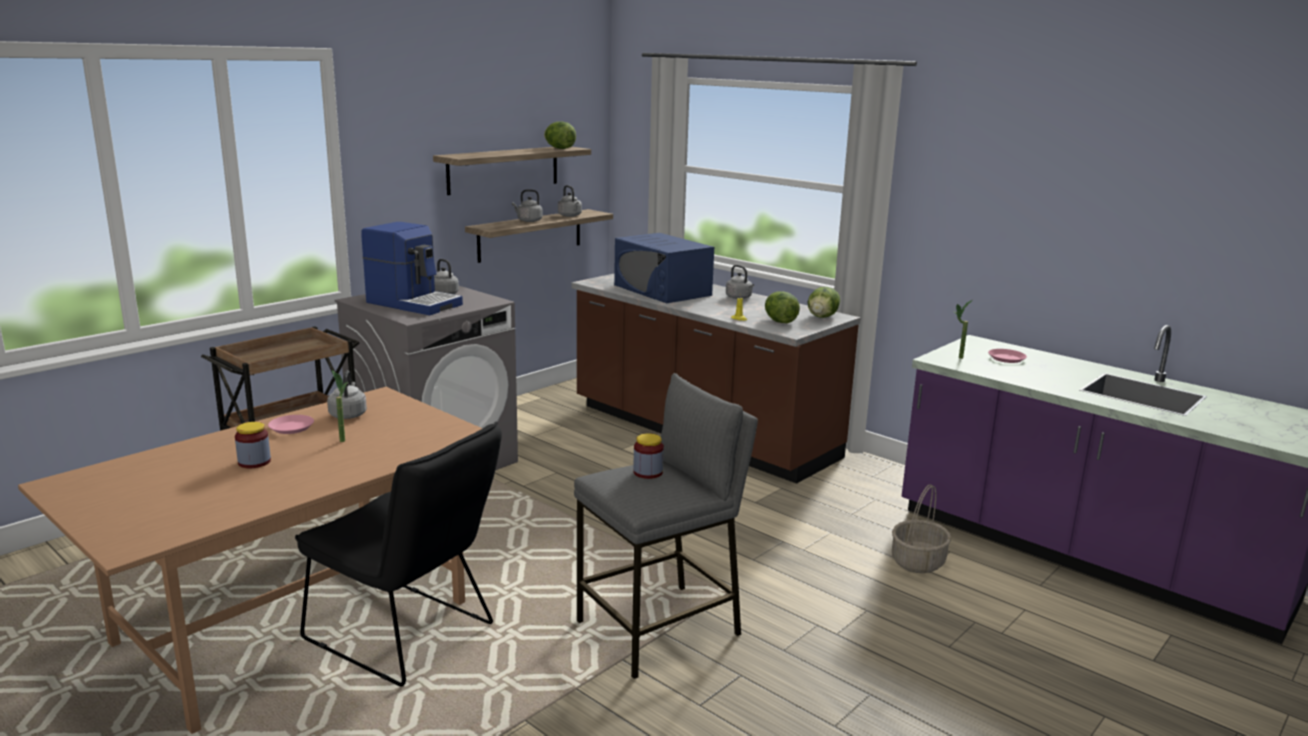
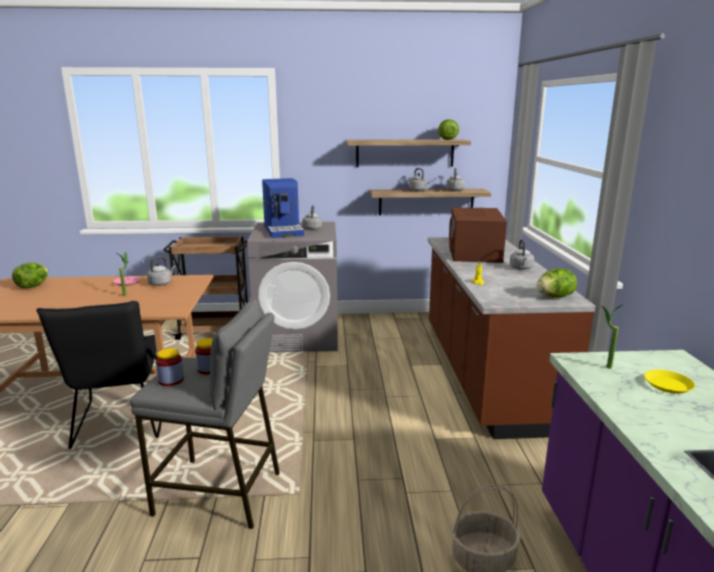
camera: 45 degrees right, 0 degrees up
(254, 462) = (74, 294): jar -> jar (171, 380)
(662, 290) = (474, 252): blue microwave -> brown microwave
(780, 321) = (506, 291): lettuce -> lettuce (33, 286)
(1006, 358) = (668, 385): pink plate -> yellow plate

